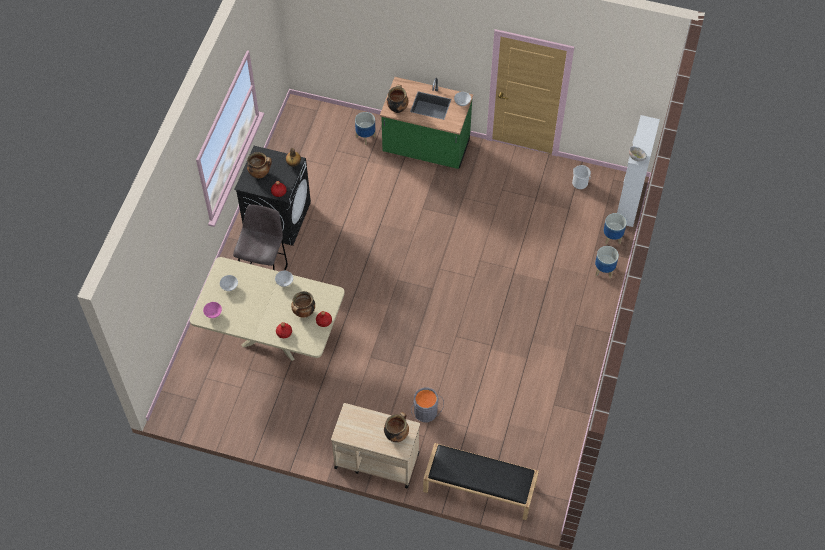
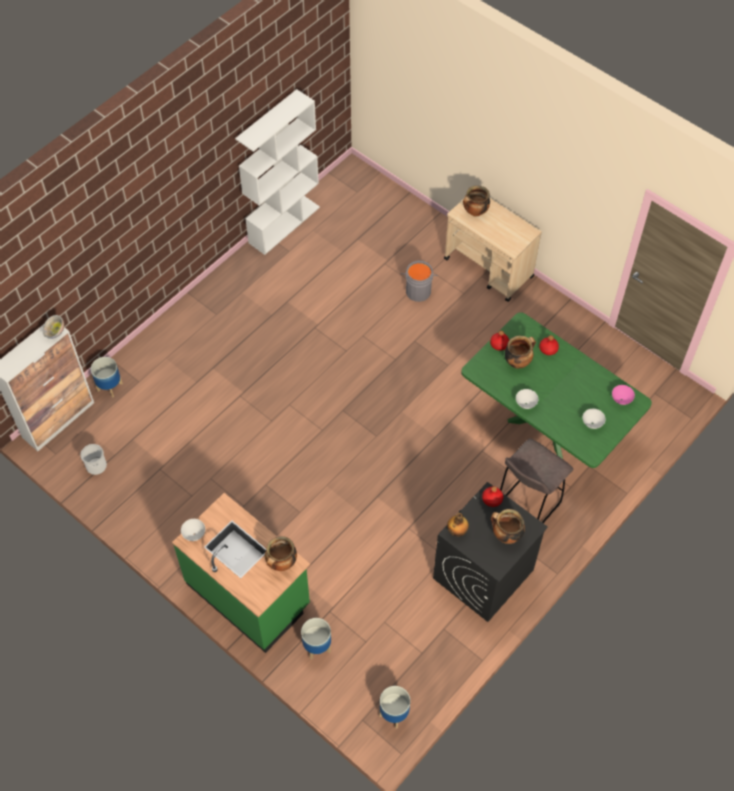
camera: 155 degrees left, 0 degrees up
(273, 338) = (546, 426): beige dining table -> green dining table
(478, 488) = (404, 211): black bench -> none
(573, 428) = (284, 224): none -> white bookcase
(604, 270) = (145, 356): planter -> planter (394, 714)

